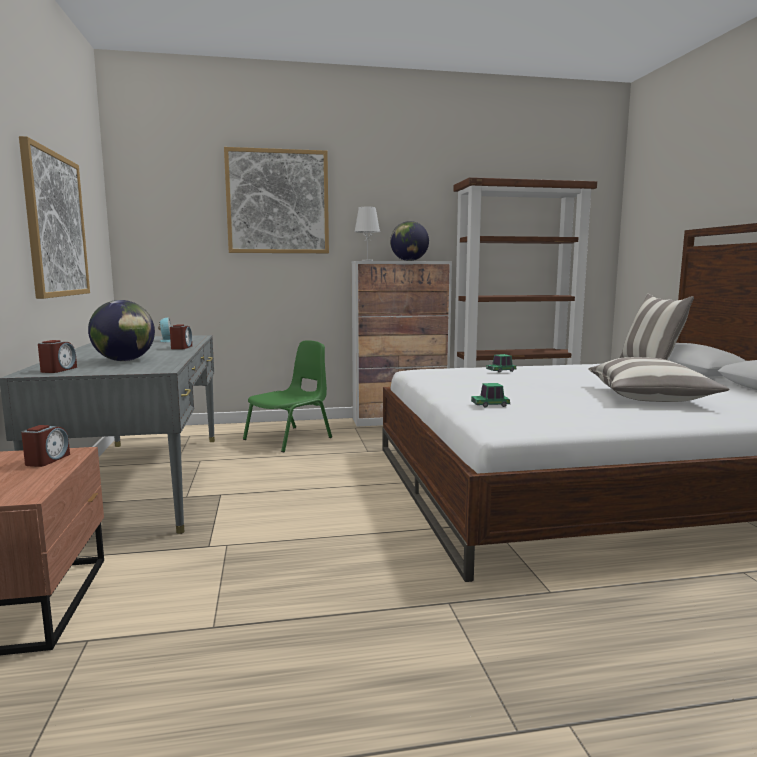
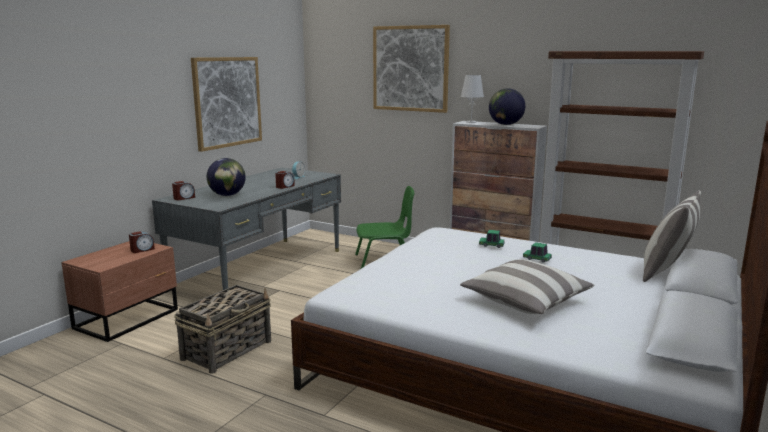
camera: 40 degrees right, 5 degrees up
(292, 577) = (228, 350): none -> basket
(490, 405) = (384, 274): toy car -> toy car (537, 259)

